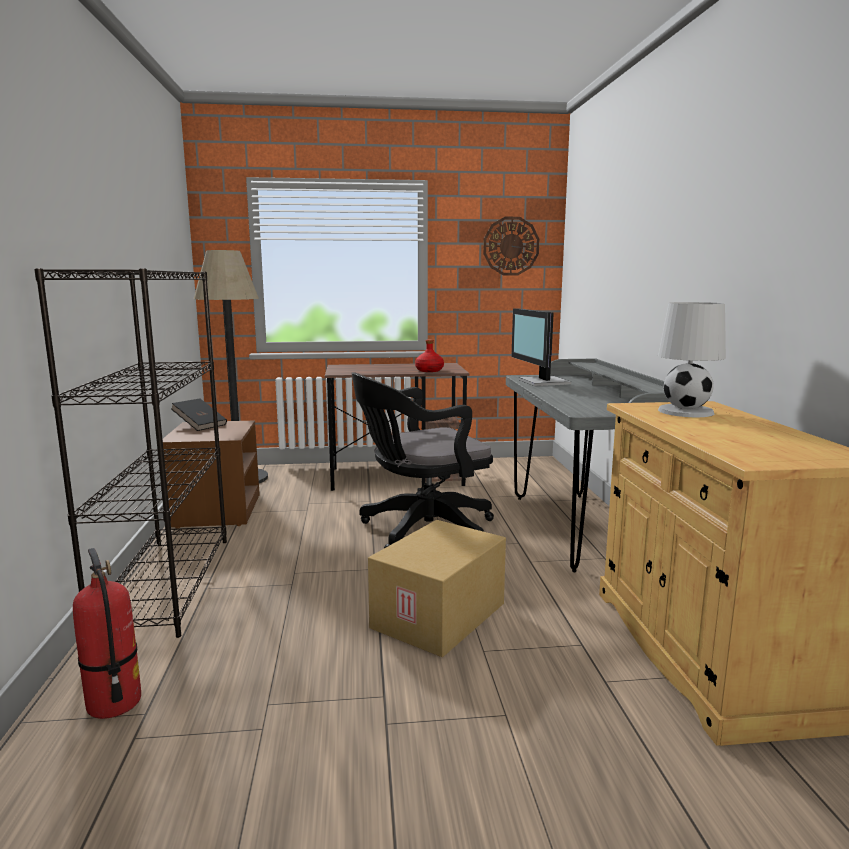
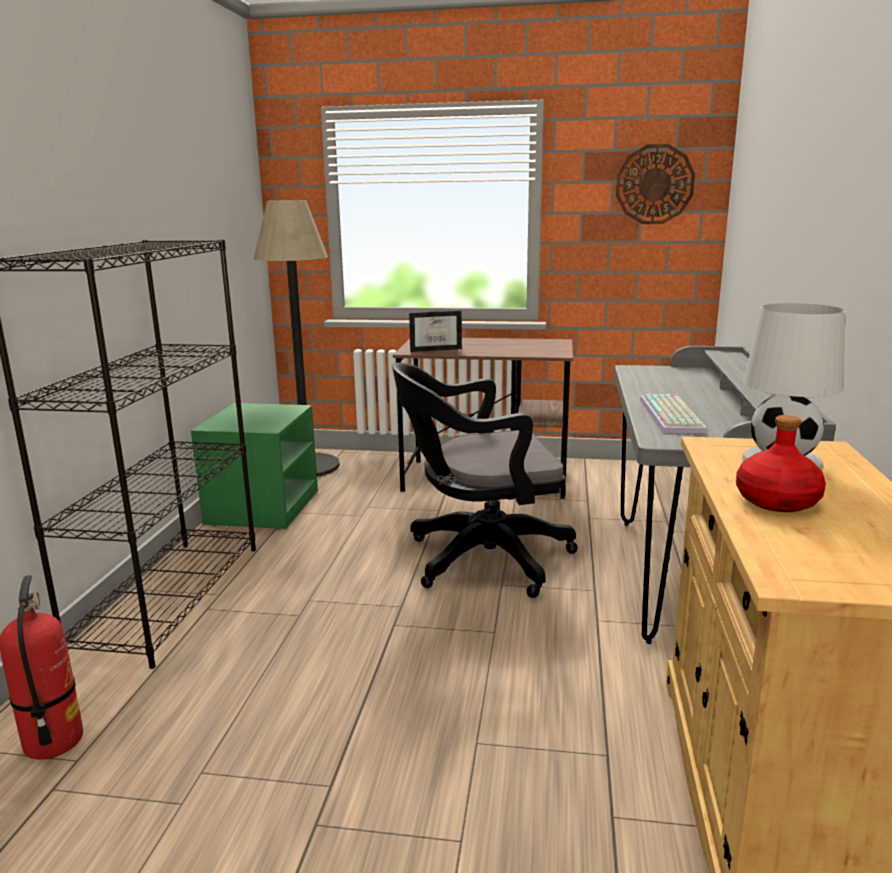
camera: 15 degrees right, 5 degrees up
(200, 425) = (248, 409): black book -> none
(215, 511) = (262, 507): brown nightstand -> green nightstand
(357, 371) = (436, 349): none -> picture frame
(429, 370) = (524, 352): red bottle -> red bottle (776, 501)
(440, 616) = (446, 685): cardboard box -> none
(542, 382) = (654, 380): monitor -> none
(576, 400) = (673, 416): none -> keyboard

